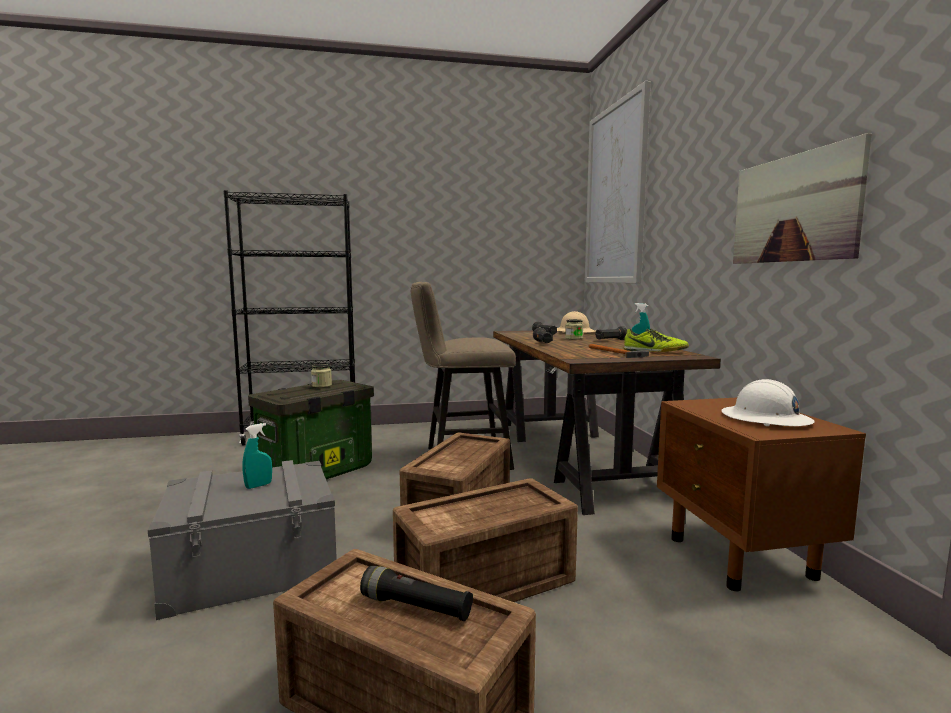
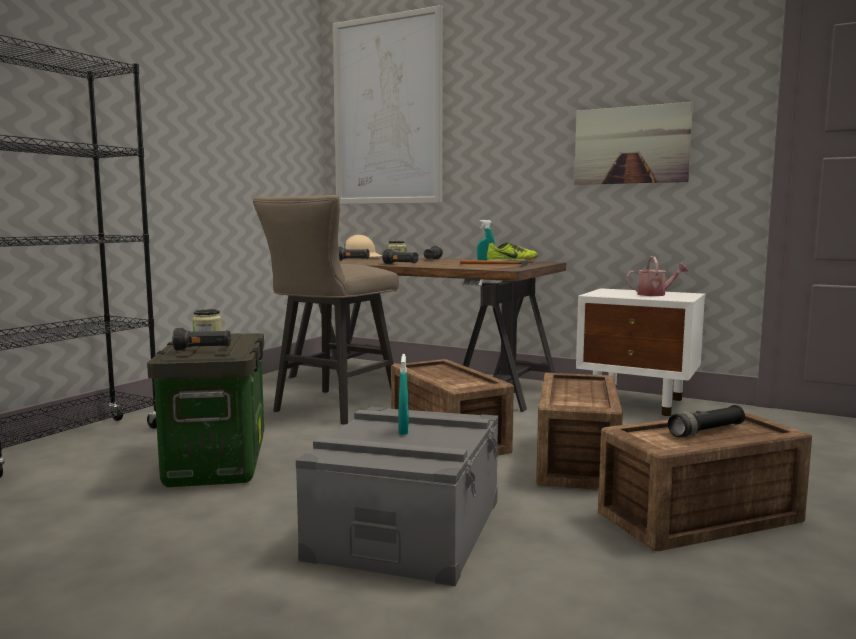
camera: 50 degrees left, 0 degrees up
(289, 392) = (203, 349): none -> black flashlight
(742, 558) = (639, 402): brown nightstand -> white nightstand
(765, 419) = (655, 294): white hard hat -> watering can

